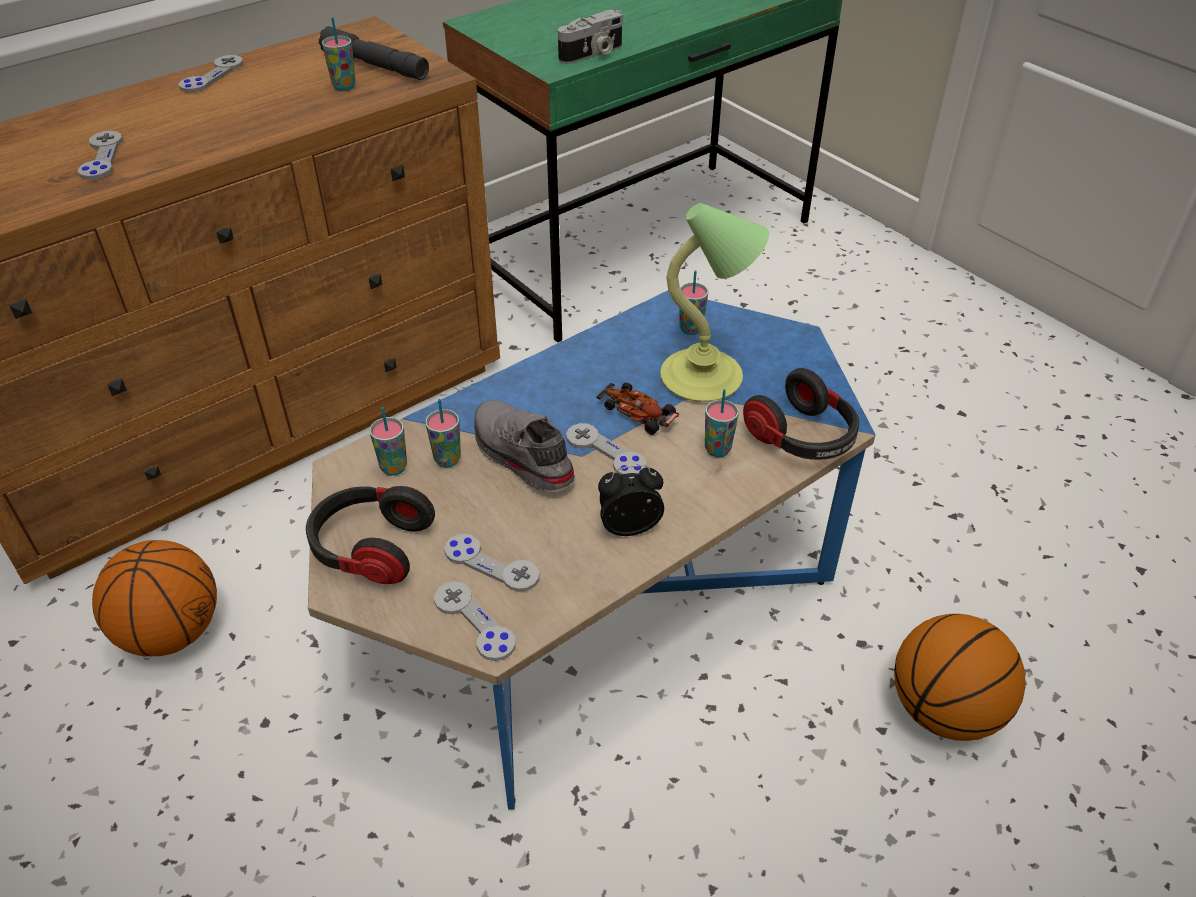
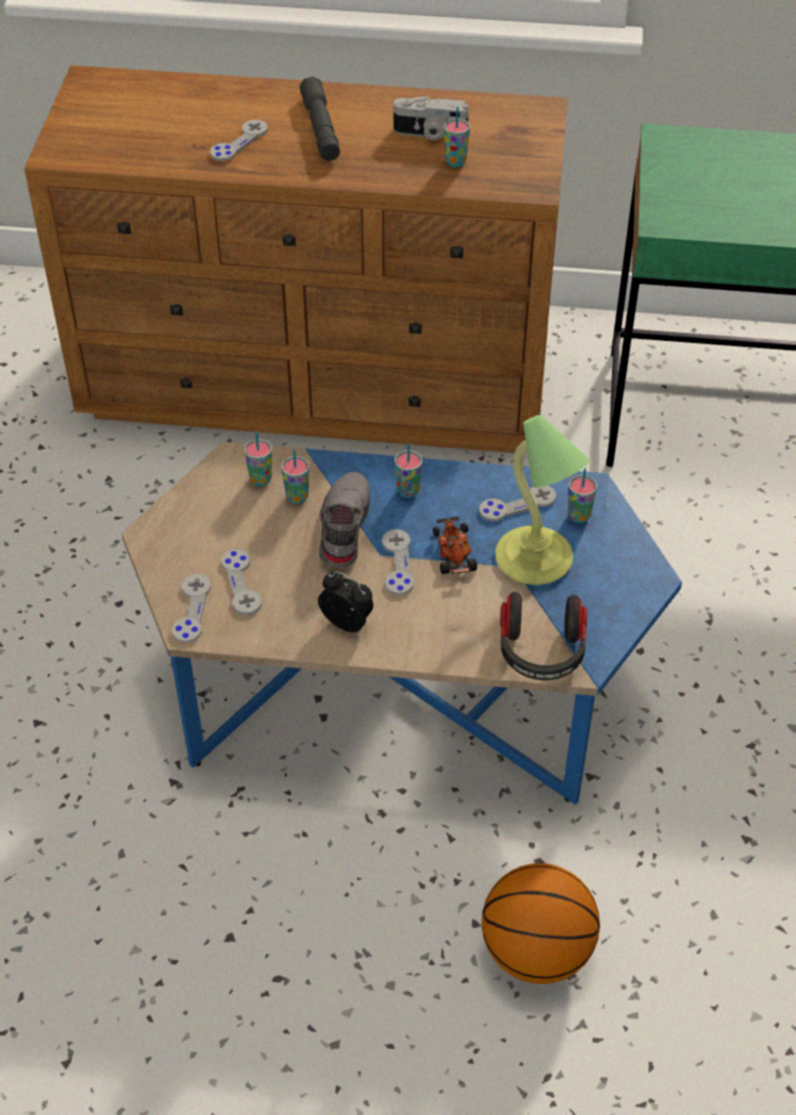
camera: 45 degrees right, 5 degrees up
(172, 633) = (125, 505): basketball -> none
(212, 76) = (382, 101): grey game controller -> grey game controller (517, 504)
(370, 548) = (190, 522): headphones -> none
(375, 66) = (502, 152): grey flashlight -> grey flashlight (320, 128)
(592, 54) = (715, 225): camera -> camera (429, 134)
(717, 449) = (472, 616): cup -> cup (408, 491)

